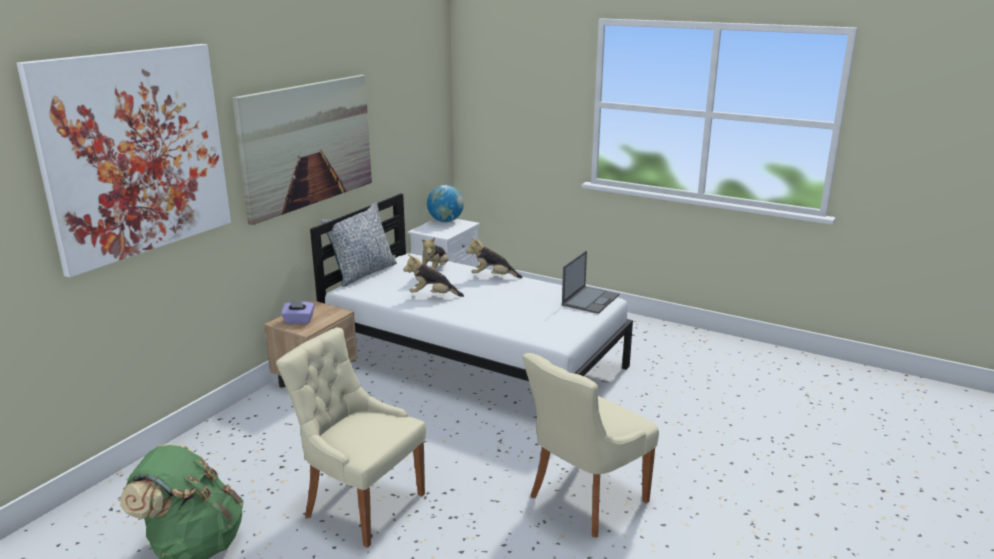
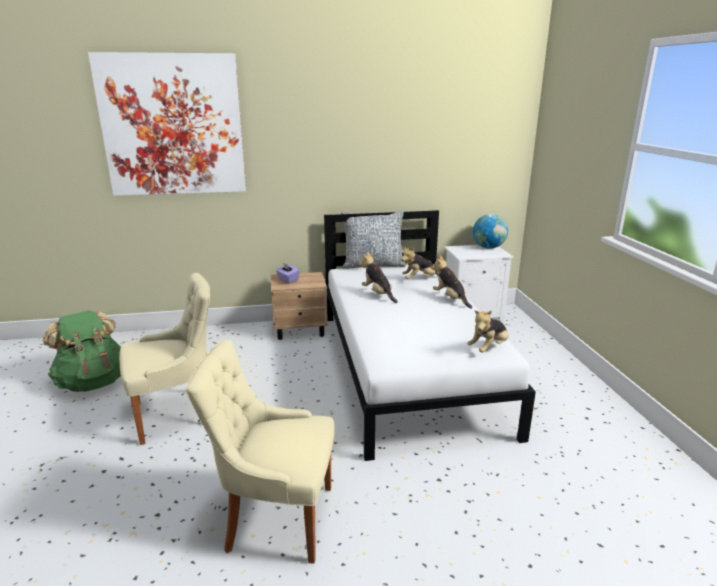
camera: 50 degrees right, 0 degrees up
(307, 144) = (336, 148): picture -> none
(361, 504) = (177, 414): beige chair -> beige chair turned 75 degrees clockwise
(590, 300) = (488, 348): laptop -> plush toy

